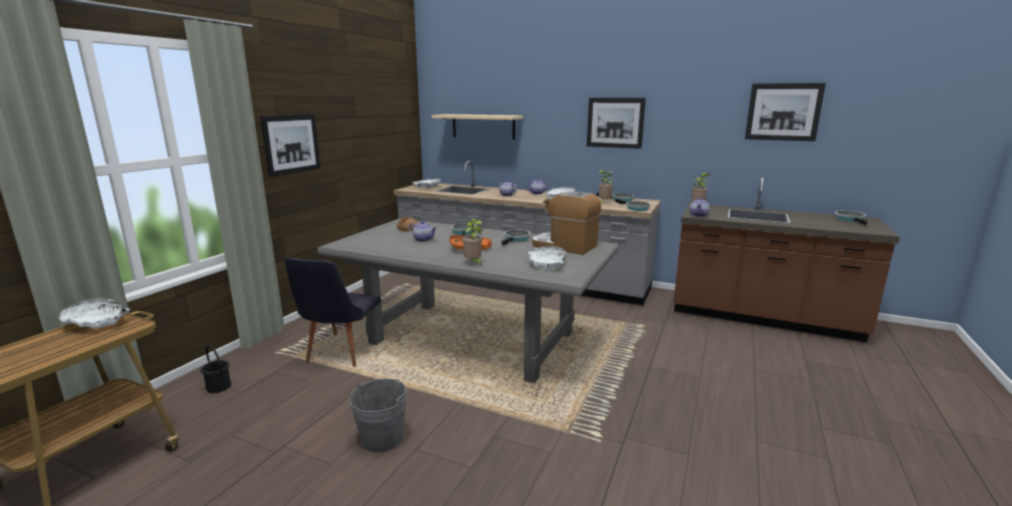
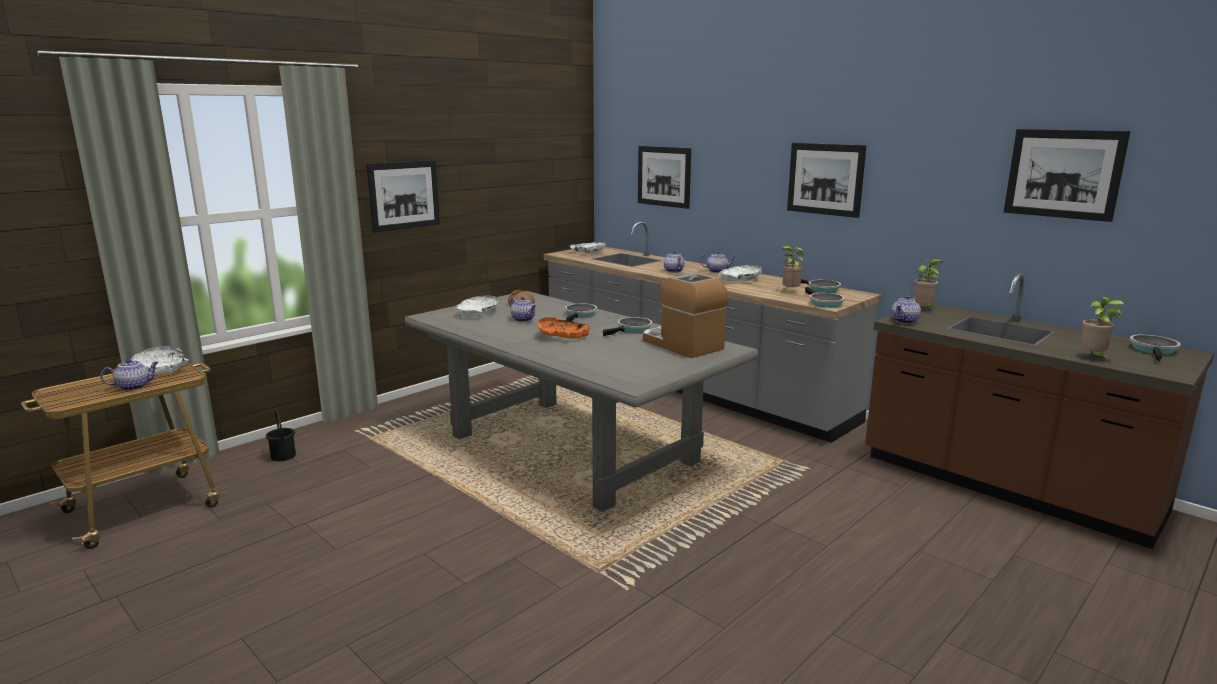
camera: 20 degrees right, 0 degrees up
(77, 344) = (134, 387): none -> teapot
(340, 354) = (416, 443): black chair -> none
(382, 439) = (398, 536): grey bucket -> none
(473, 263) = (547, 353): potted plant -> potted plant (1093, 358)
(483, 126) = (664, 176): beige shelf -> picture
(547, 264) = (631, 365): white bowl -> white bowl (477, 313)

